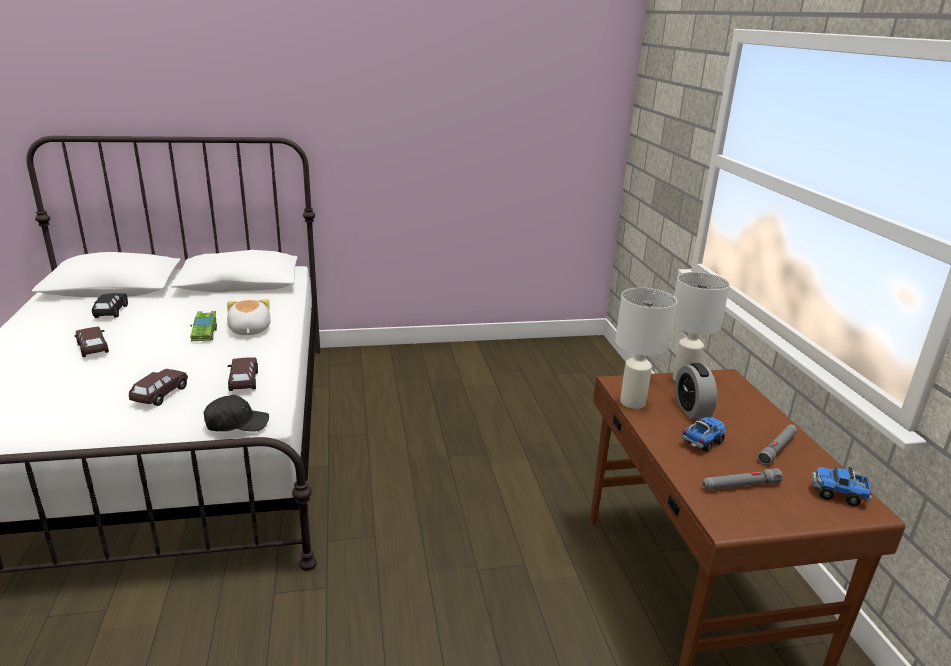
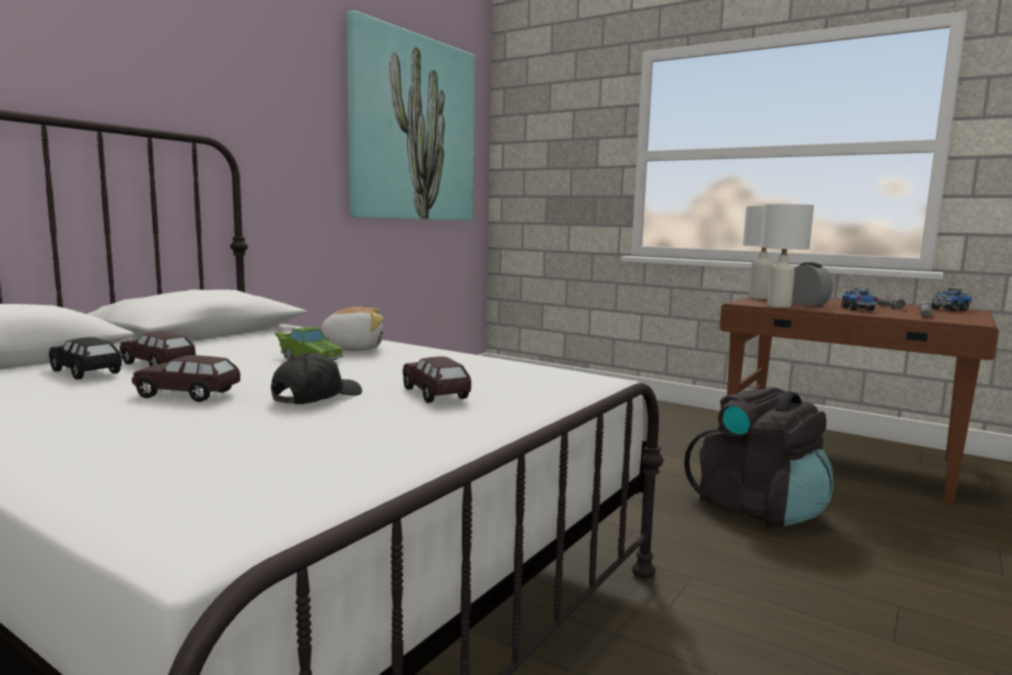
camera: 45 degrees left, 15 degrees down
(236, 423) = (588, 382): black cap -> black cap (316, 397)
(244, 382) = (484, 369): brown toy car -> brown toy car (158, 364)
(249, 330) = (352, 348): plush toy -> plush toy turned 135 degrees clockwise
(488, 578) = (758, 509): none -> black backpack
(508, 104) = (412, 129): none -> picture
(691, 409) = (807, 303): alarm clock -> alarm clock turned 150 degrees counterclockwise

